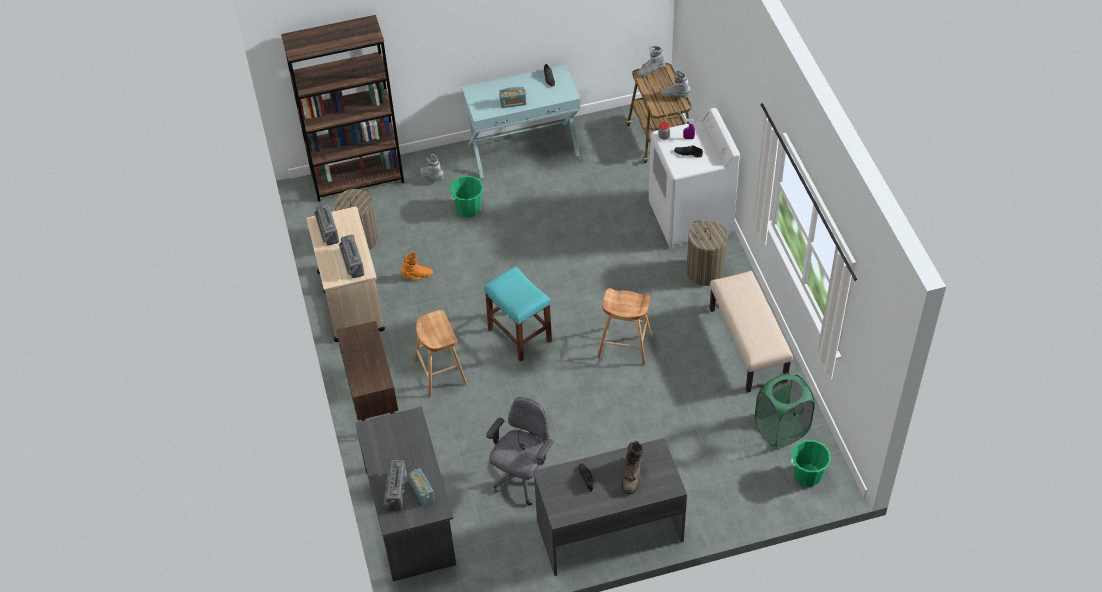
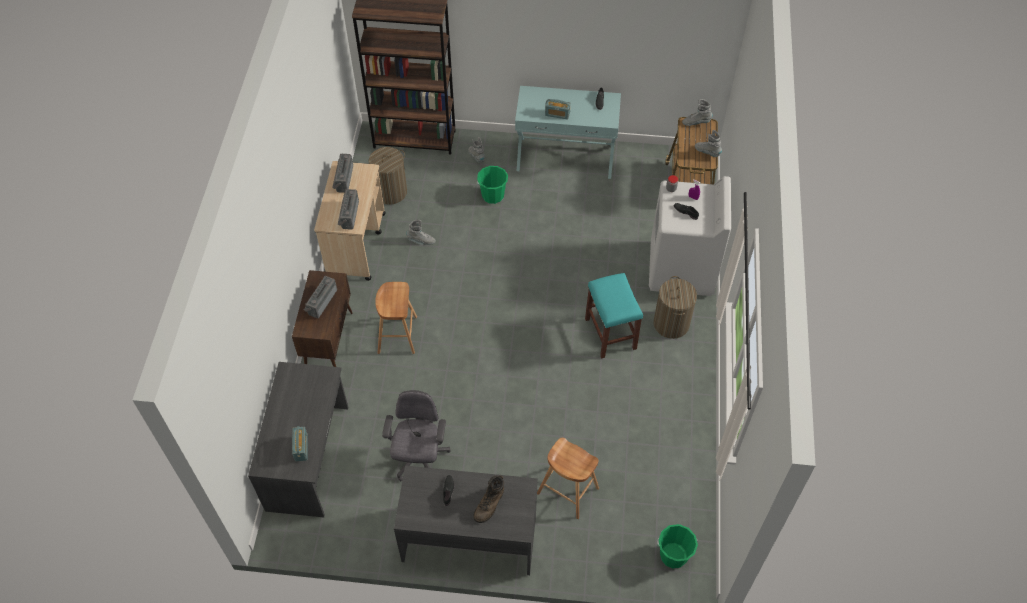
camera: 20 degrees right, 5 degrees up
(395, 491) = (279, 438): radio -> radio (321, 301)
(417, 276) = (421, 241): orange boot -> grey boot
(519, 335) = (480, 325): turquoise stool -> turquoise stool (610, 333)
(523, 478) = (419, 459): grey office chair -> grey office chair turned 45 degrees counterclockwise
(625, 346) = (566, 368): brown stool -> brown stool (568, 491)
(748, 345) = (677, 408): beige bench -> none
(781, 429) = (670, 501): green laundry basket -> none

